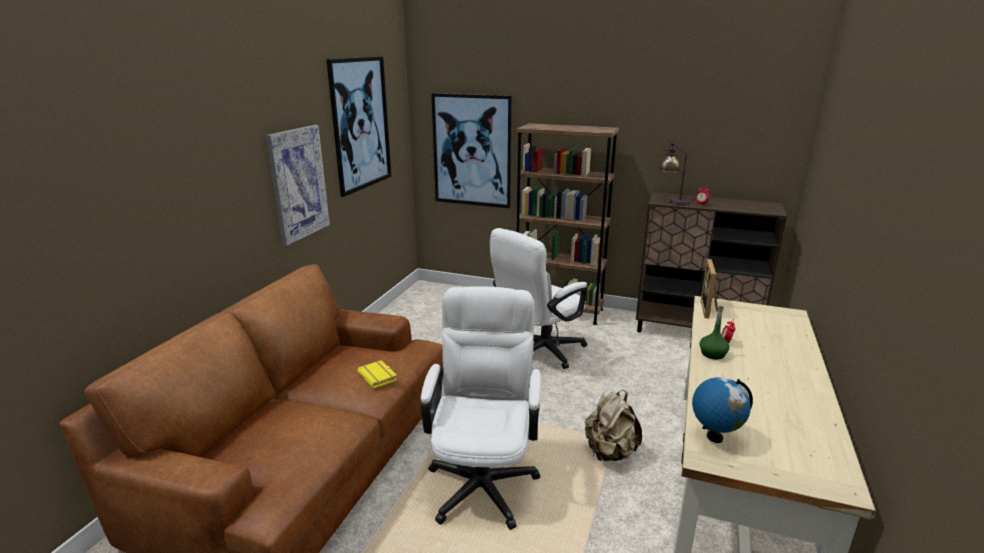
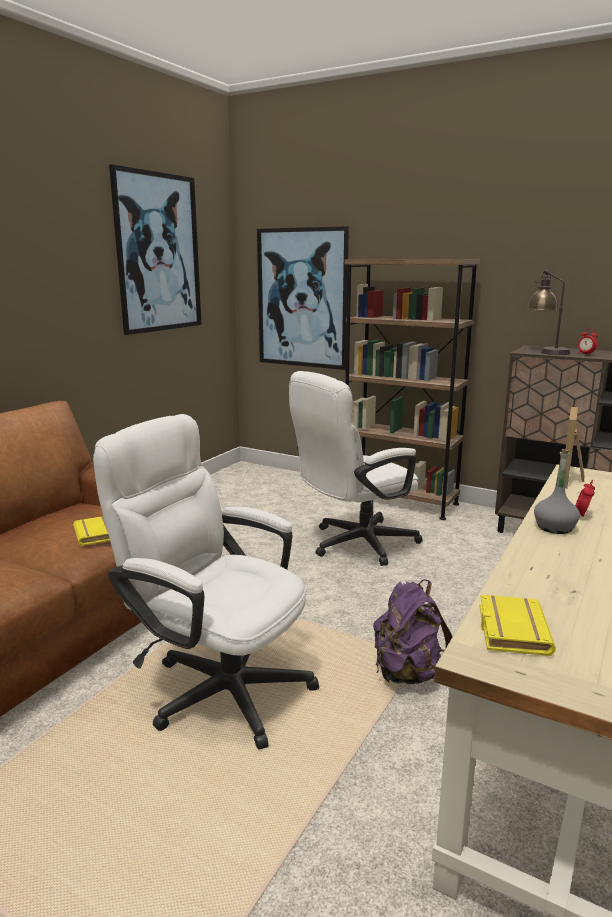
camera: 10 degrees right, 5 degrees down
(298, 183) = (58, 306): picture -> none
(484, 477) = (217, 685): white office chair -> white office chair turned 75 degrees counterclockwise
(609, 452) = (408, 673): beige backpack -> purple backpack
(712, 354) = (554, 527): green bottle -> grey bottle
(714, 437) = (510, 629): globe -> yellow book

